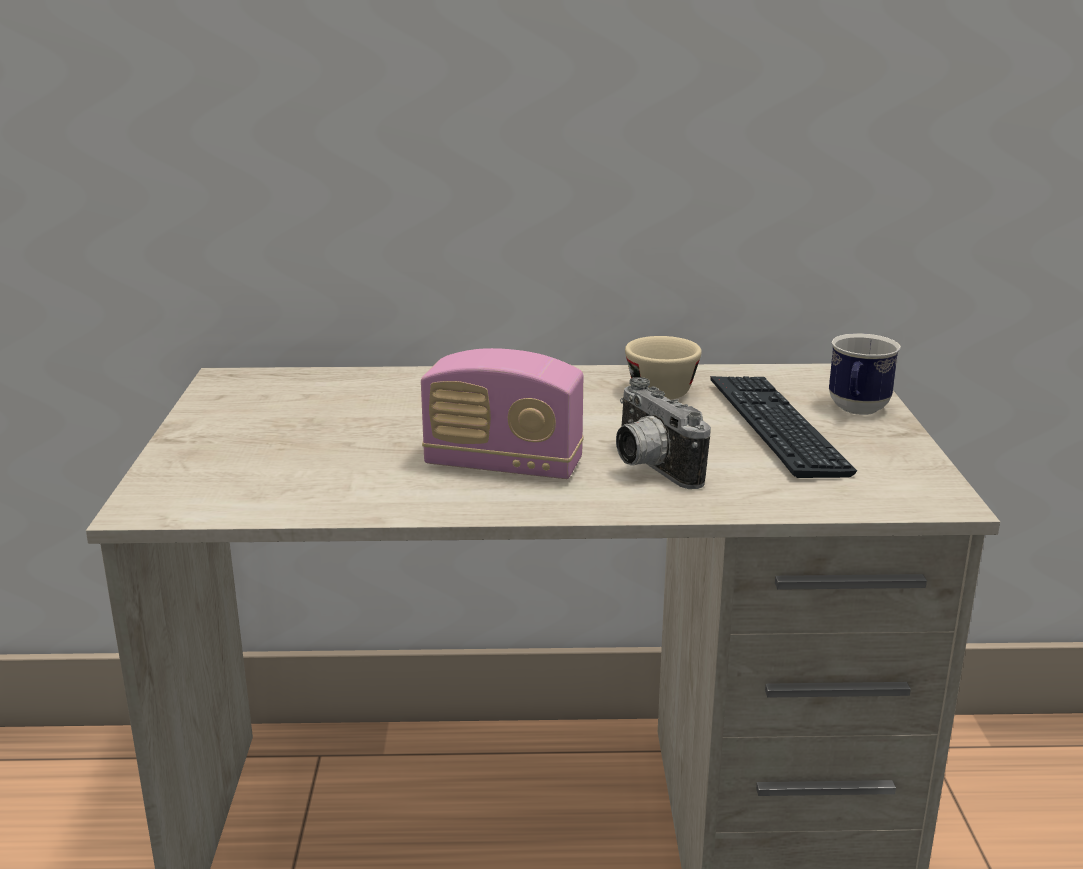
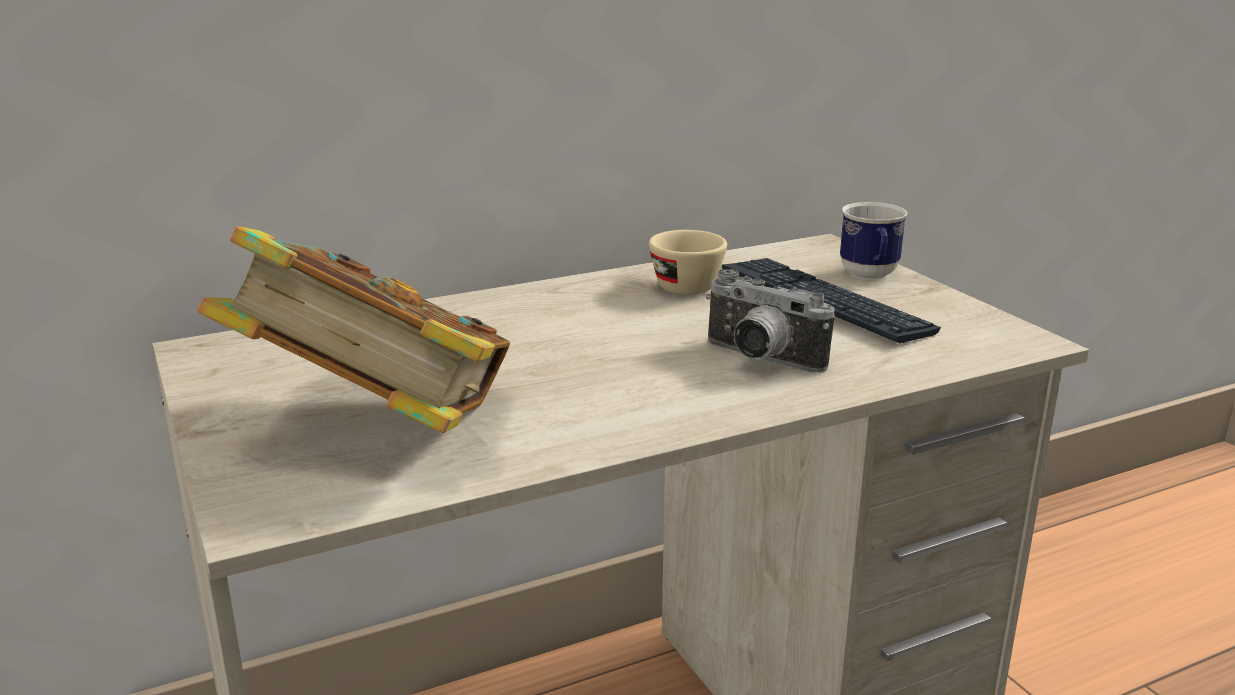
camera: 25 degrees left, 0 degrees up
(285, 462) = (378, 429): none -> book
(503, 465) = (619, 385): radio -> none

